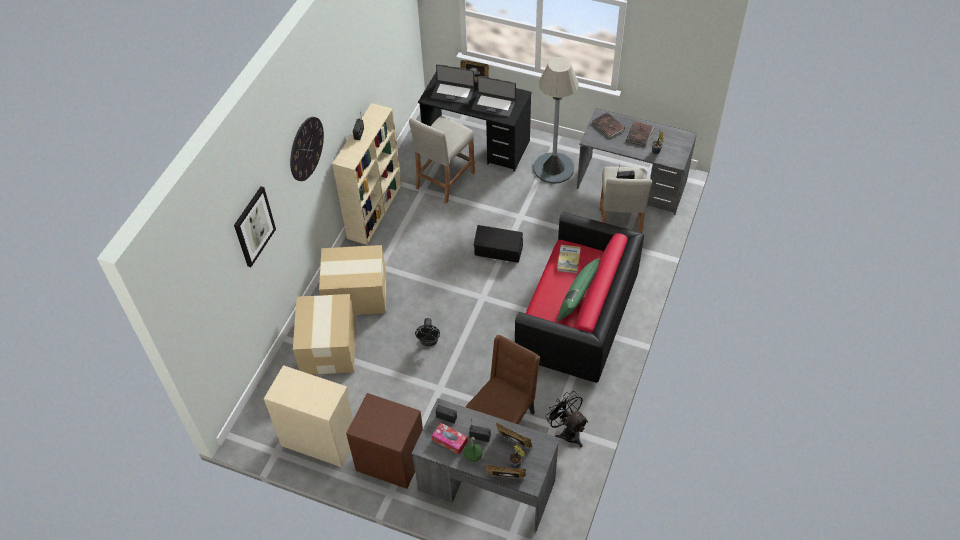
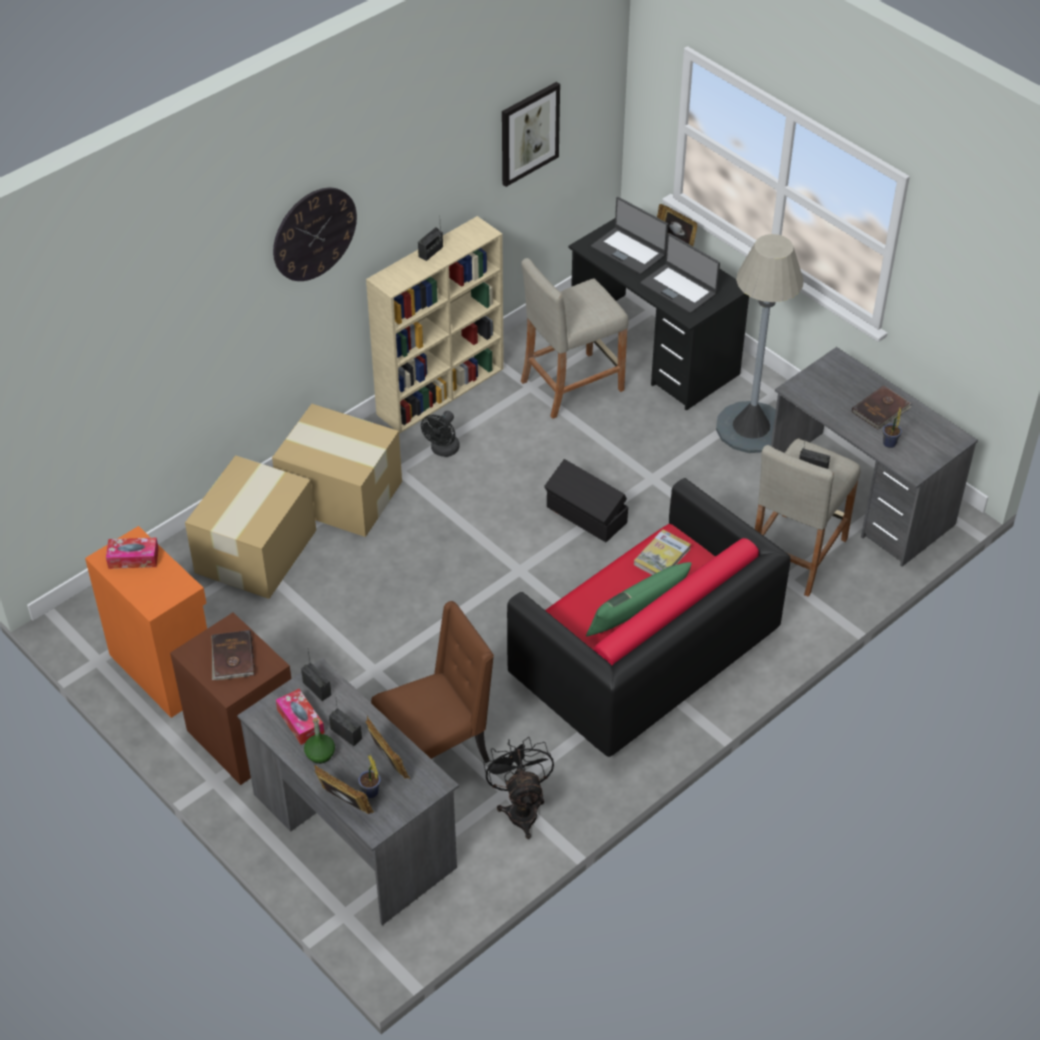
camera: 25 degrees right, 5 degrees down
(254, 226) = (175, 309): picture -> picture (529, 133)
(293, 386) = (133, 558): none -> tissue box
(319, 440) = (164, 669): beige cabinet -> orange cabinet
(429, 342) = (401, 600): black fan -> black fan (443, 450)
(608, 126) = (837, 380): brown book -> brown book (232, 657)

